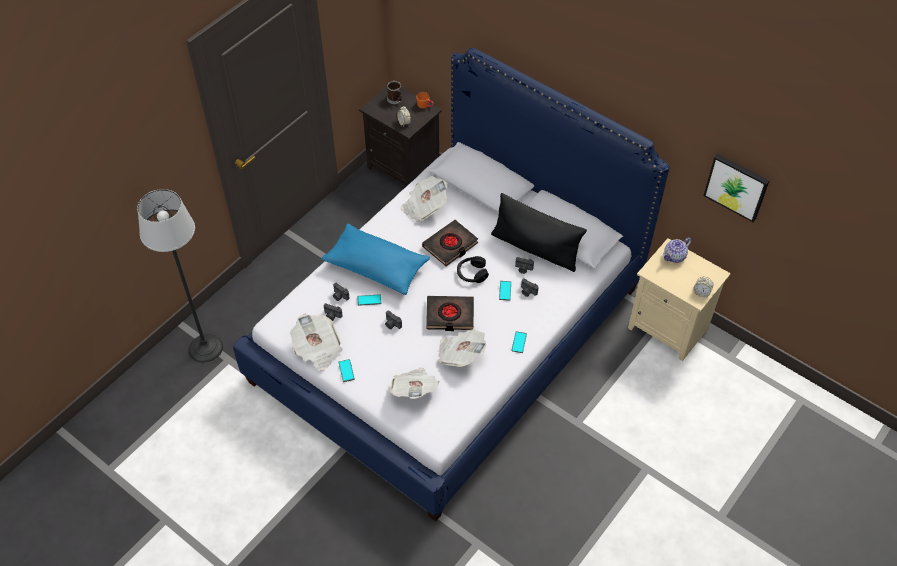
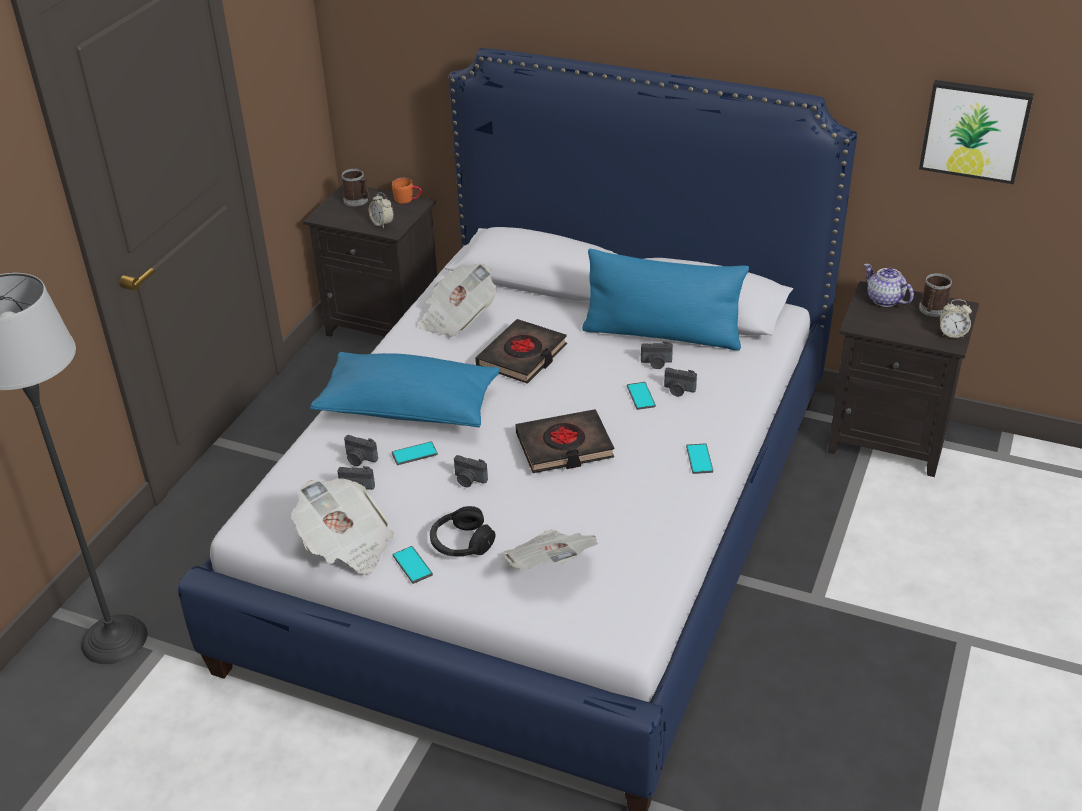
camera: 15 degrees left, 15 degrees down
(460, 354) = (607, 497): newspaper -> none
(472, 273) = (575, 385): black headphones -> black headphones (461, 543)
(535, 248) = (662, 334): black pillow -> blue pillow
(669, 328) = (890, 438): beige nightstand -> black nightstand
(674, 257) = (884, 300): teapot -> teapot turned 105 degrees clockwise
(699, 272) = (932, 310): none -> mug

